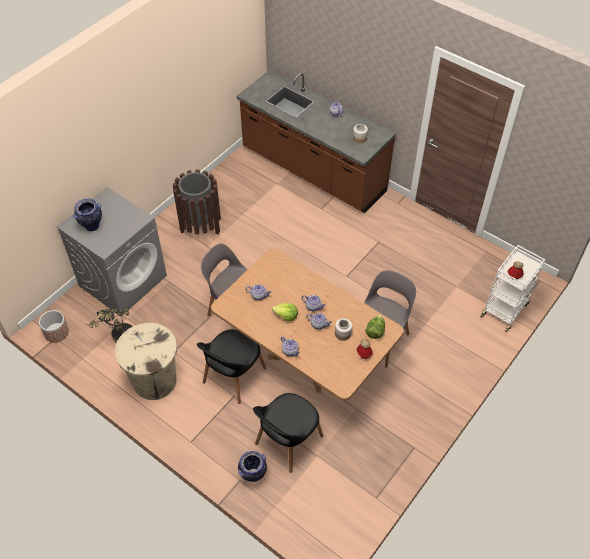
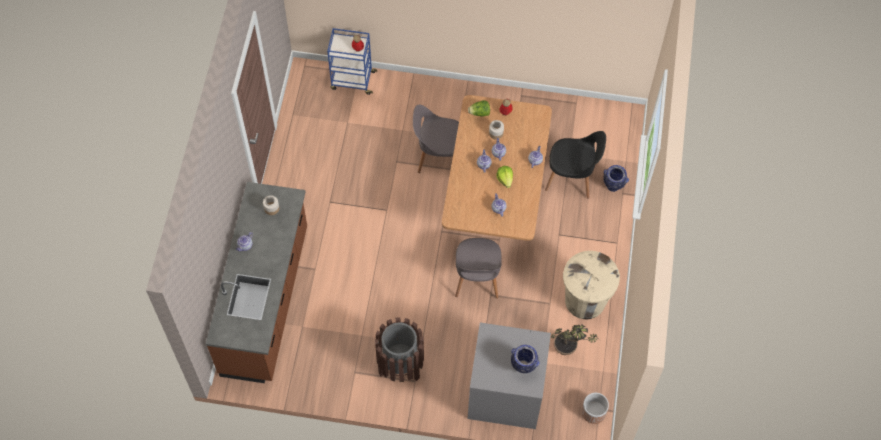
camera: 120 degrees left, 10 degrees up
(233, 377) = (543, 244): black chair -> none
(504, 309) = (352, 80): white cart -> blue cart

